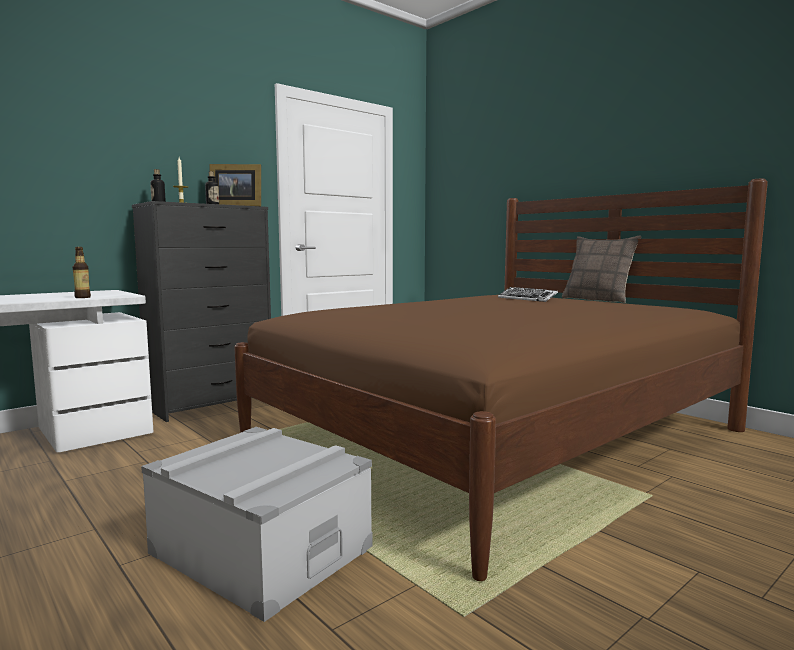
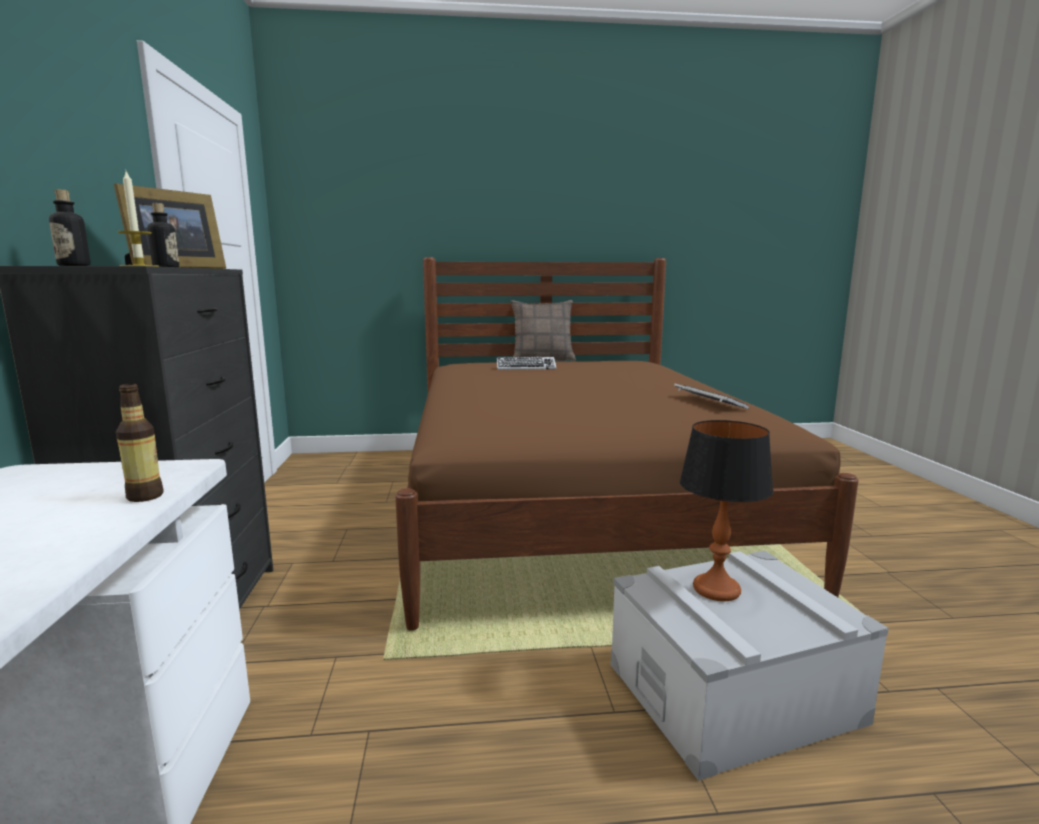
camera: 55 degrees left, 5 degrees up
(270, 453) = (716, 589): none -> table lamp
(510, 328) = (708, 402): none -> keyboard

